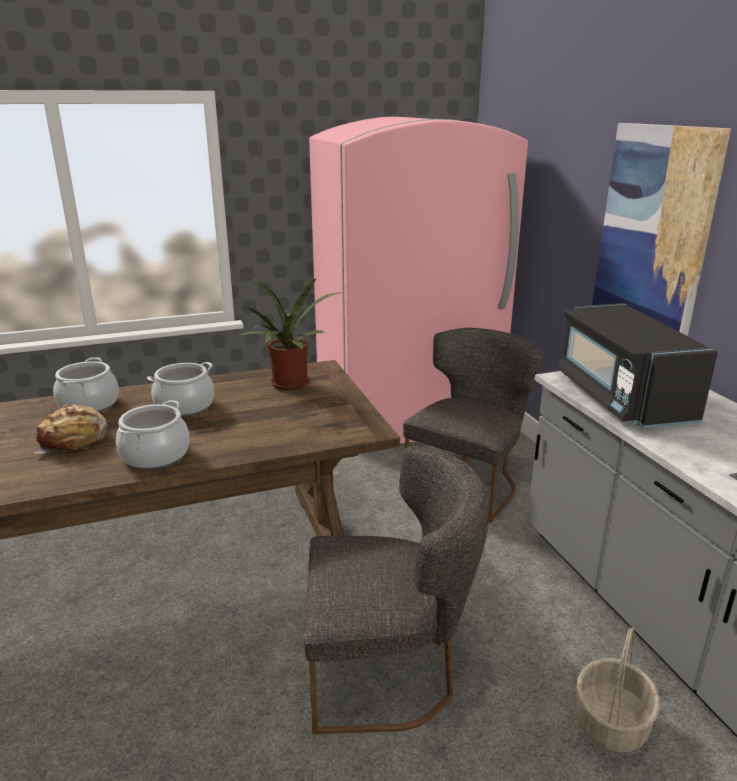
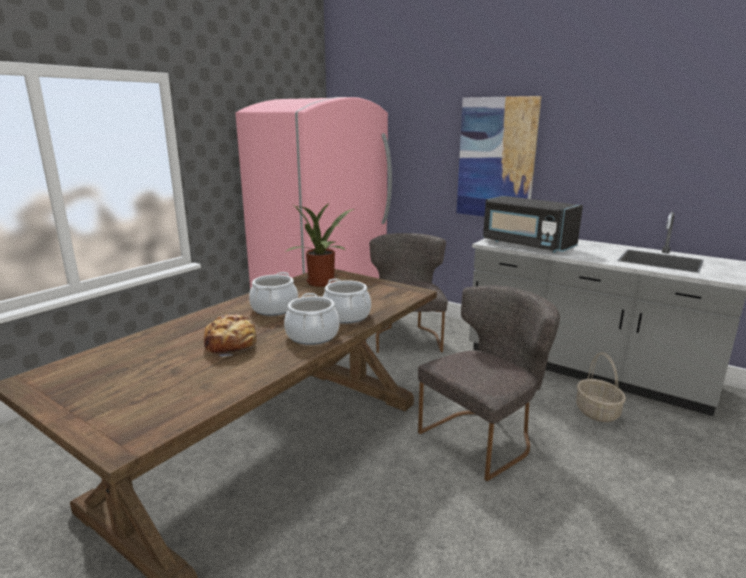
camera: 35 degrees left, 5 degrees down
(89, 405) = (195, 325): cooking pot -> cooking pot (346, 316)

